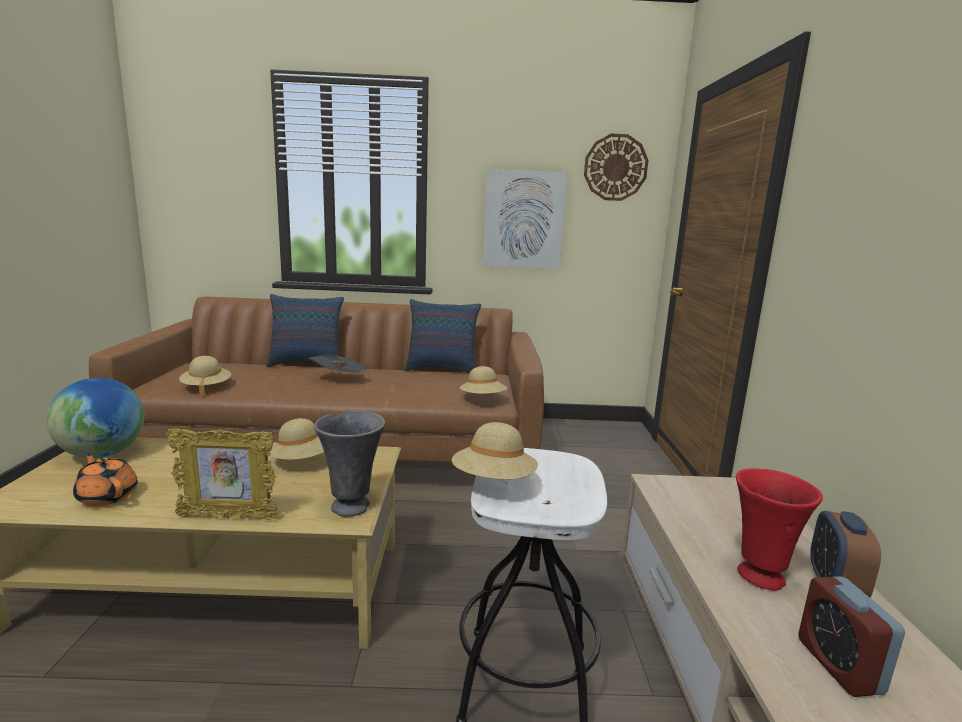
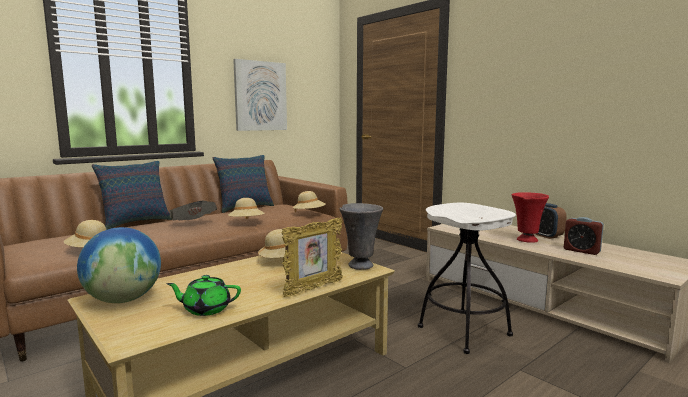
camera: 40 degrees left, 5 degrees down
(107, 496) = (206, 309): orange teapot -> green teapot
(494, 481) = (453, 216): beige hat -> beige hat (246, 223)
(615, 167) = (310, 61): wall clock -> none

